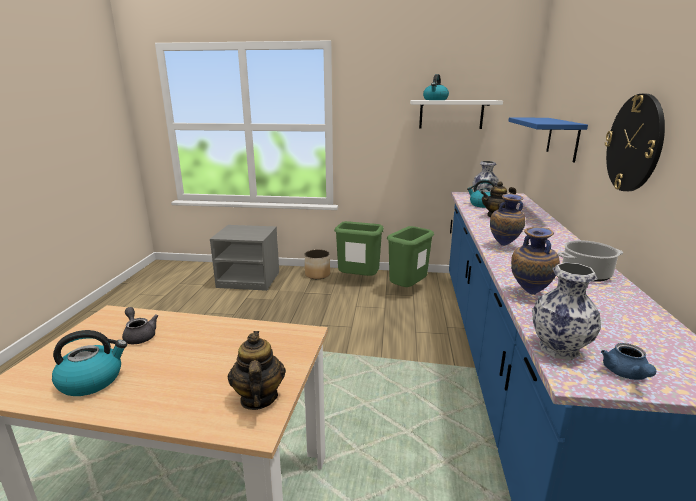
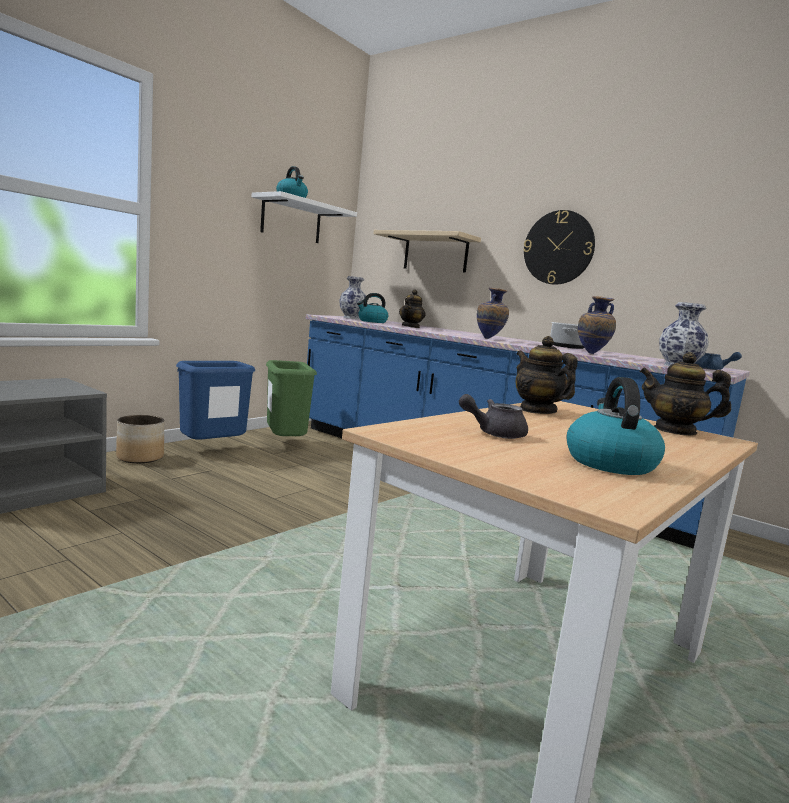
camera: 60 degrees left, 10 degrees down
(249, 333) = (537, 411): none -> teapot
(358, 281) = (212, 451): green trash can -> blue trash can
(563, 138) = (435, 253): blue shelf -> beige shelf

